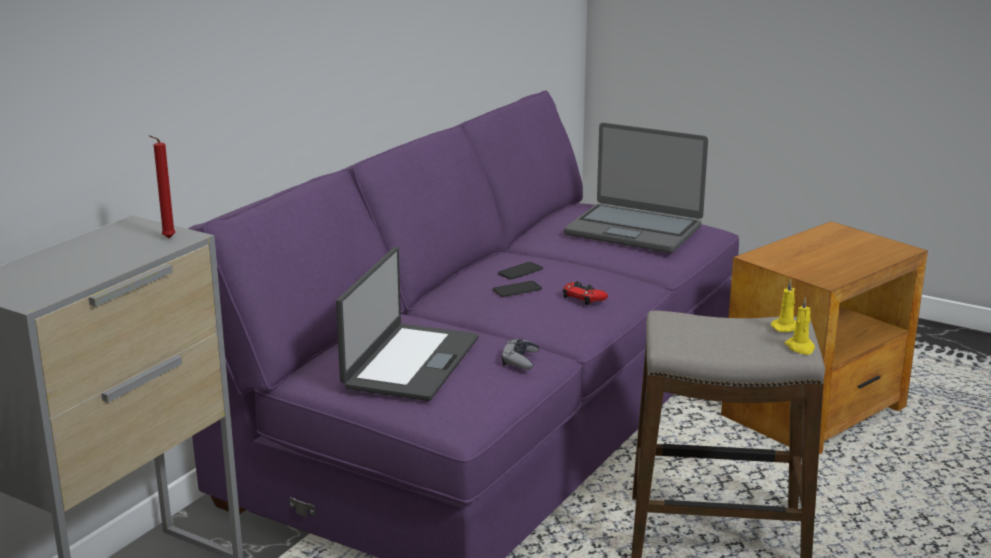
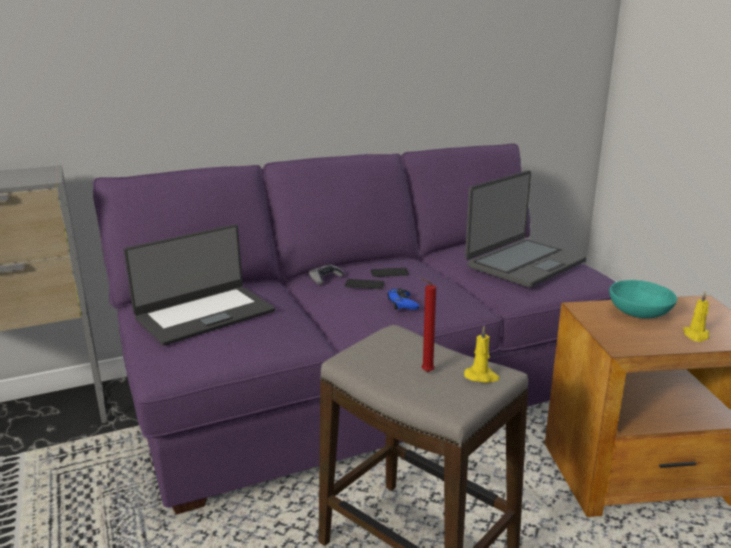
camera: 35 degrees right, 0 degrees up
(167, 238) = (35, 179): red candle -> red candle (425, 372)
(520, 359) = (275, 335): grey game controller -> grey game controller (325, 278)
(583, 297) = (402, 303): red game controller -> blue game controller
(634, 230) = (524, 264): laptop -> laptop turned 105 degrees counterclockwise
(800, 348) = (462, 401): yellow candle -> yellow candle (696, 335)
(804, 250) = (640, 313): none -> turquoise bowl

